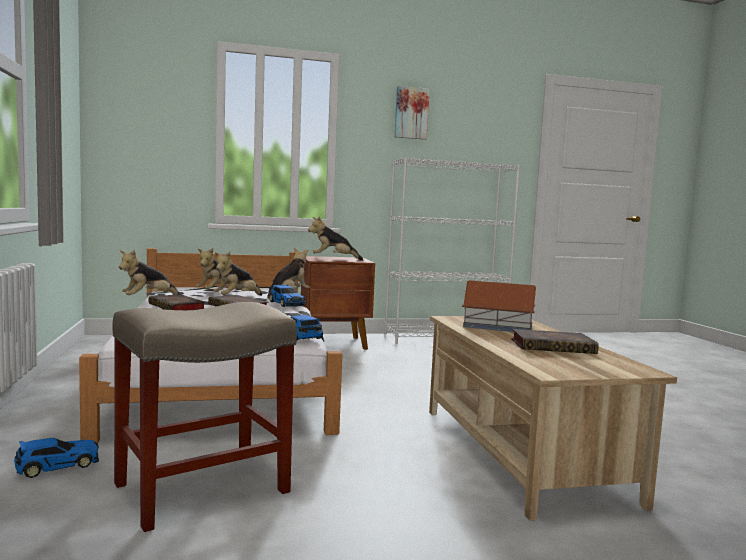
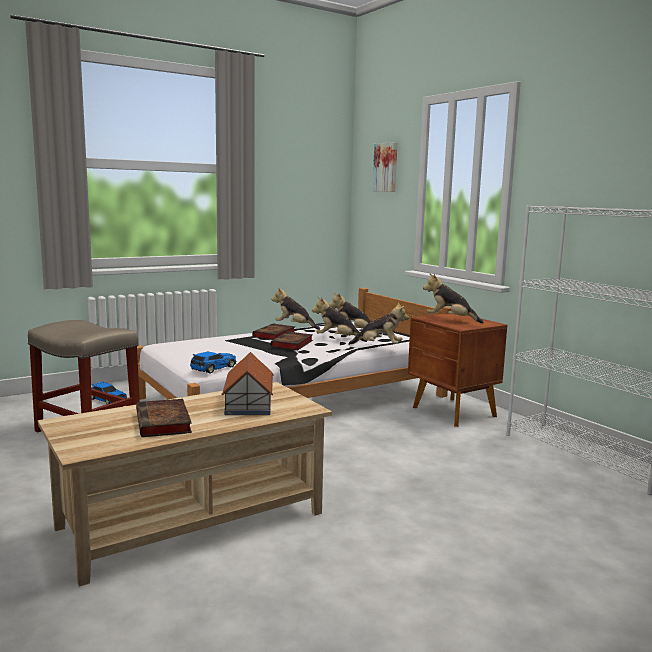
camera: 70 degrees right, 5 degrees up
(287, 303) = (330, 350): toy car -> none
(333, 259) = (450, 320): plush toy -> plush toy turned 45 degrees counterclockwise
(411, 113) = (595, 139): picture -> picture (386, 167)

